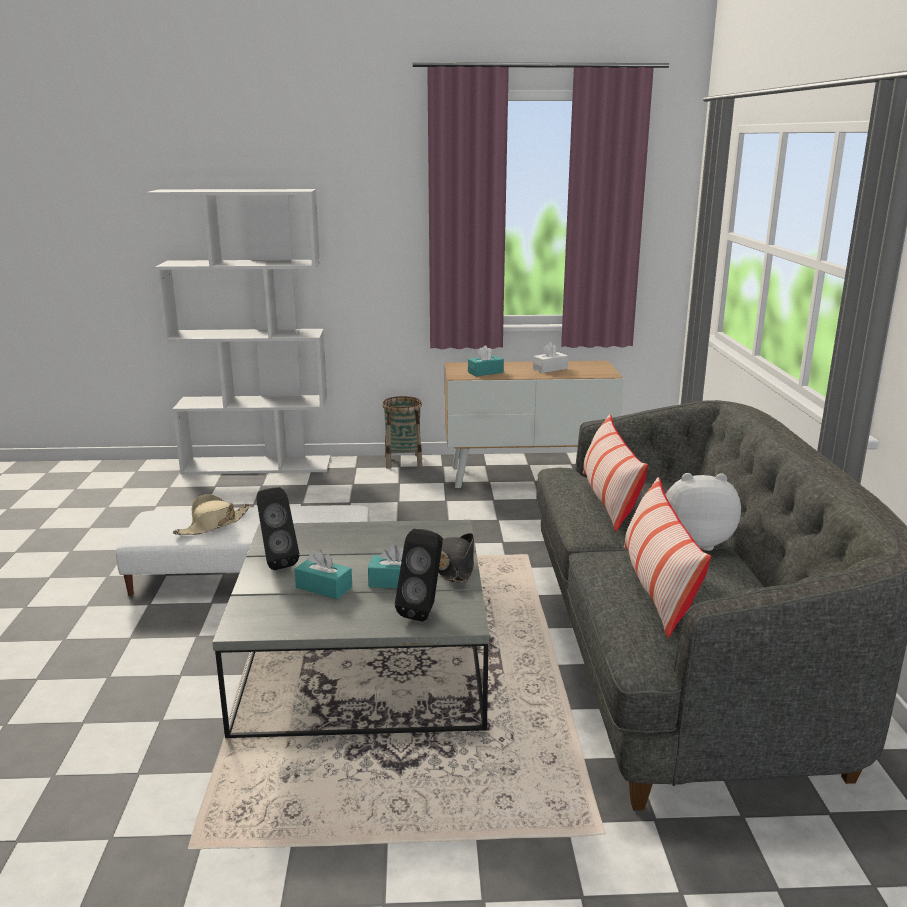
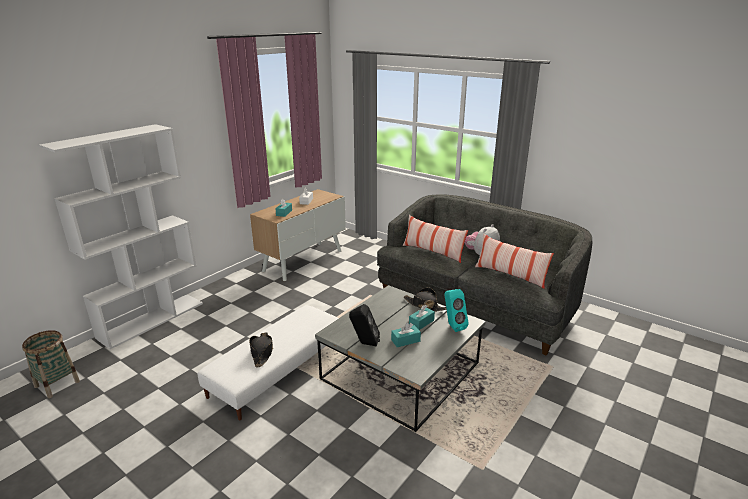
camera: 50 degrees left, 5 degrees up
(213, 525) = (262, 352): beige hat -> black hat
(403, 461) = (232, 280): basket -> basket (57, 384)
(424, 610) = (453, 326): black speaker -> turquoise speaker

